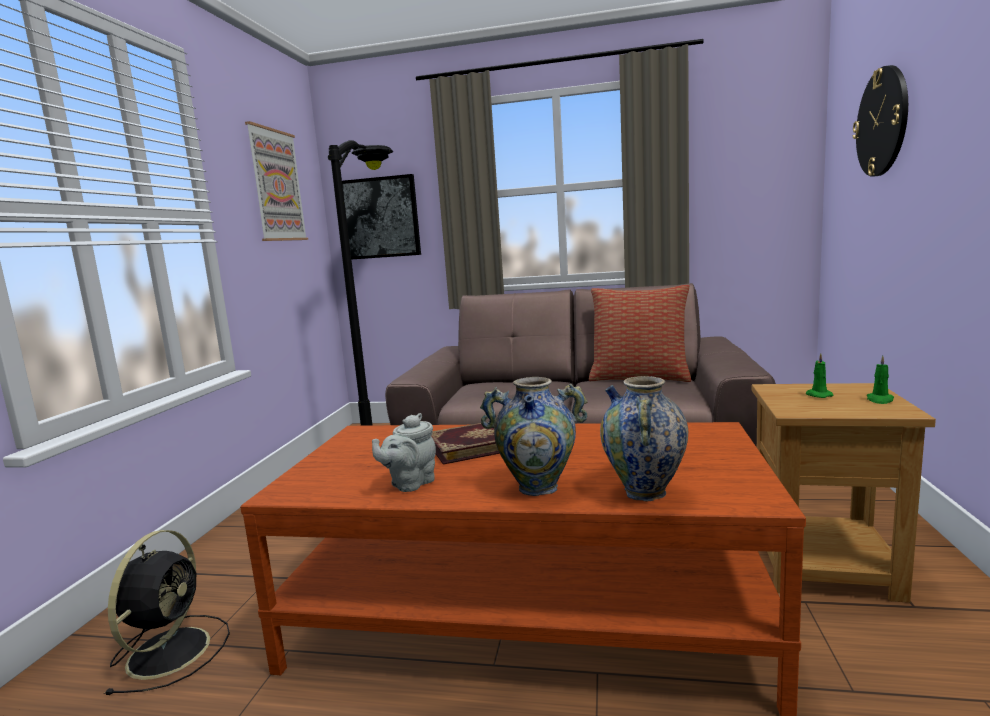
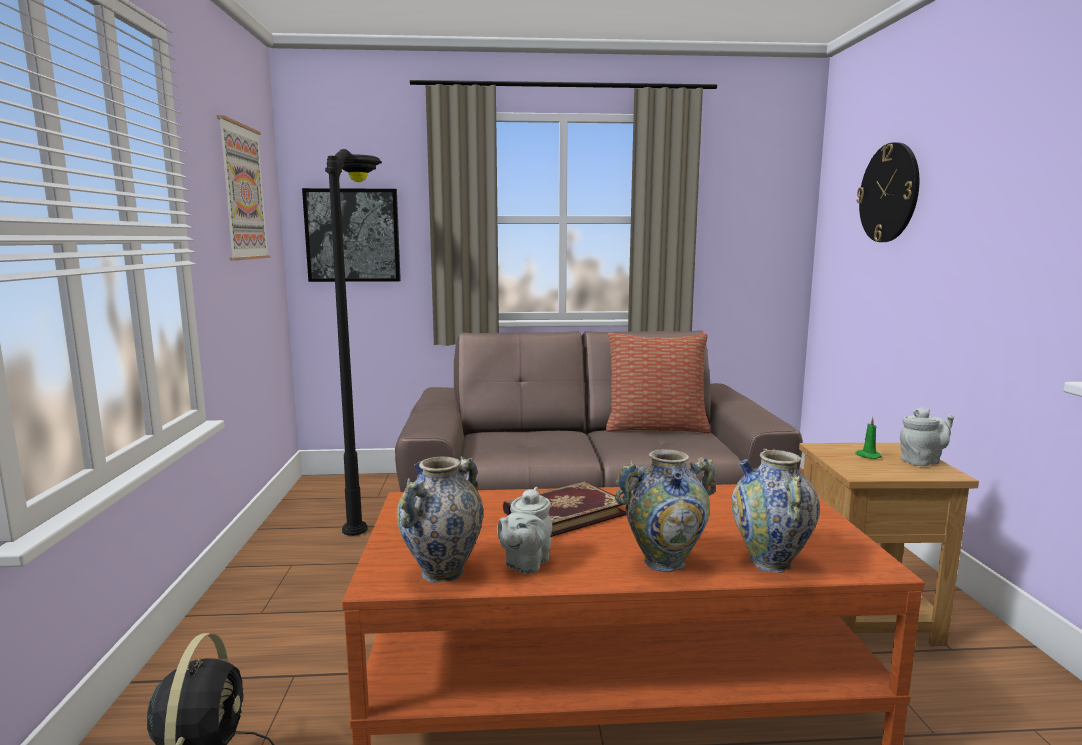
camera: 15 degrees left, 0 degrees up
(335, 487) = (442, 572): none -> vase
(880, 400) = (922, 461): green candle -> grey teapot

